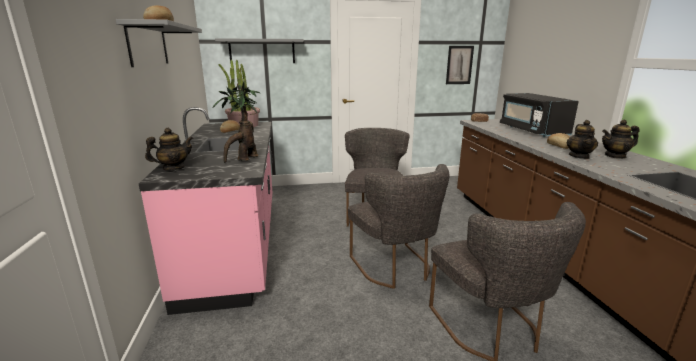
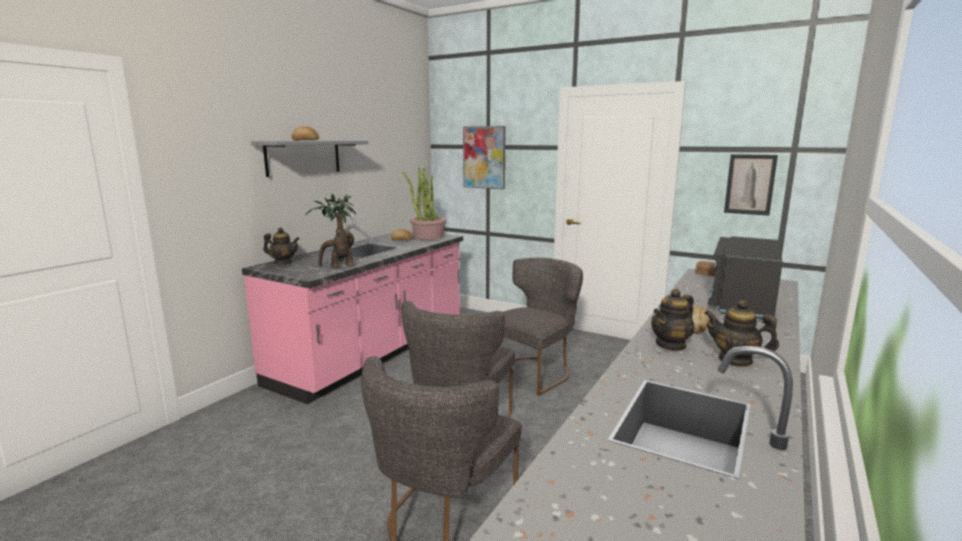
camera: 40 degrees right, 5 degrees down
(262, 51) = (484, 157): grey shelf -> picture

